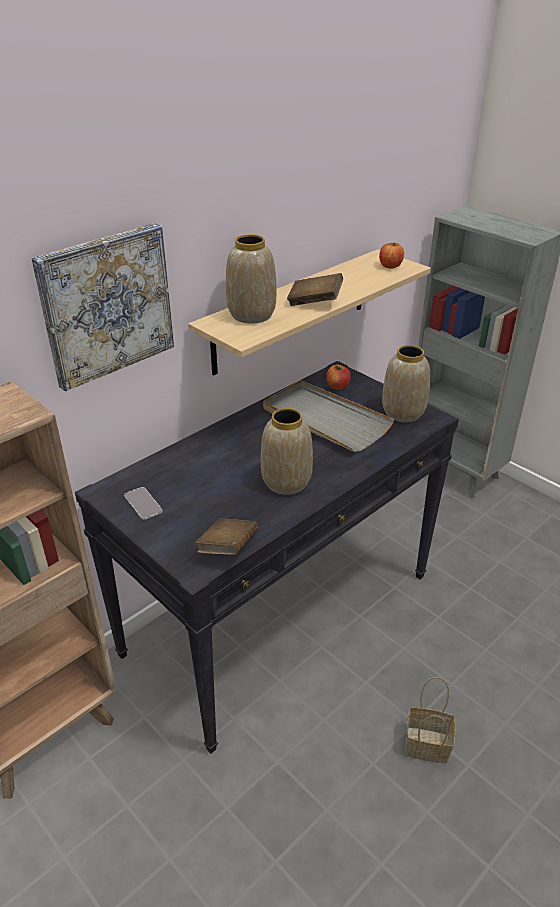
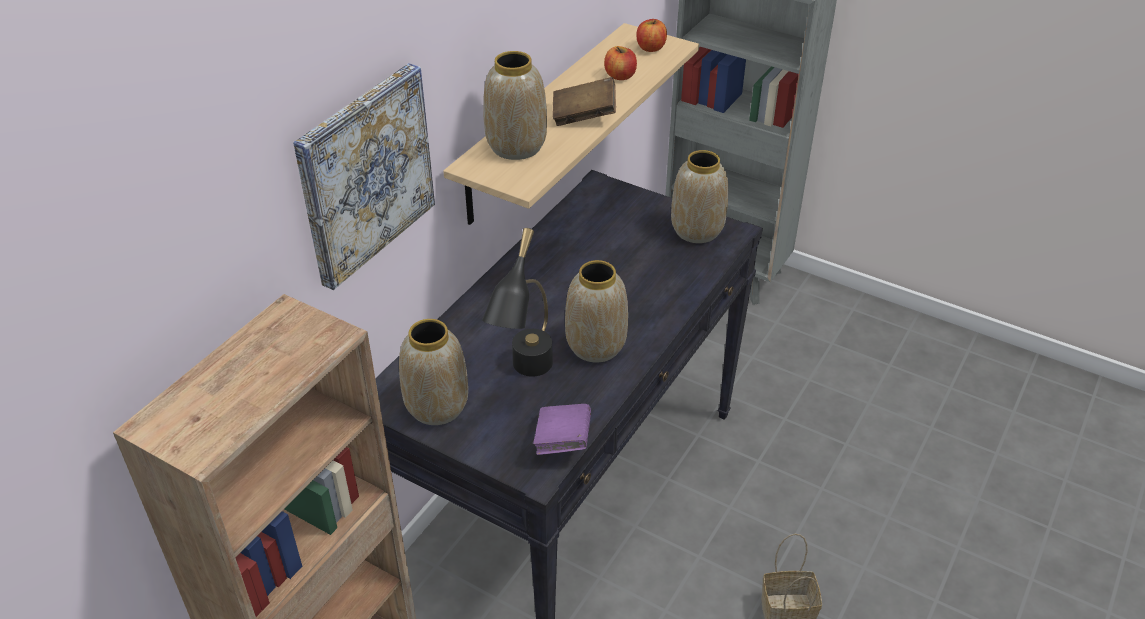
camera: 15 degrees left, 5 degrees up
(143, 504) = (437, 406): phone -> vase
(221, 494) = (525, 376): none -> black table lamp
(228, 548) = (562, 441): brown book -> purple book
(325, 419) = (609, 255): grey tray -> none
(338, 386) = (607, 206): apple -> apple (620, 76)

